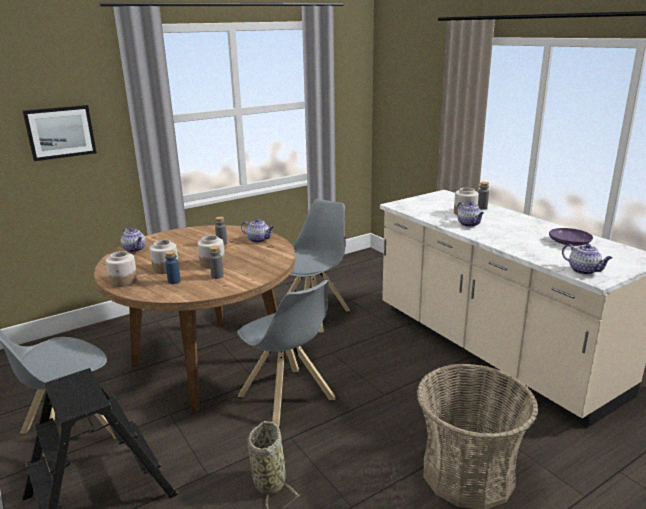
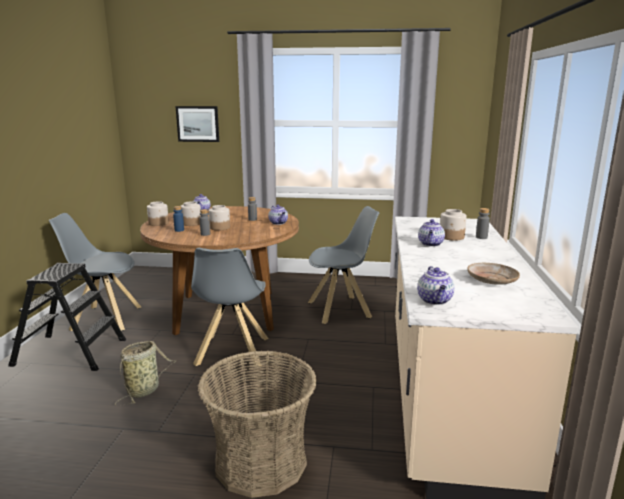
camera: 40 degrees right, 5 degrees down
(569, 242) = (492, 279): purple plate -> beige plate

